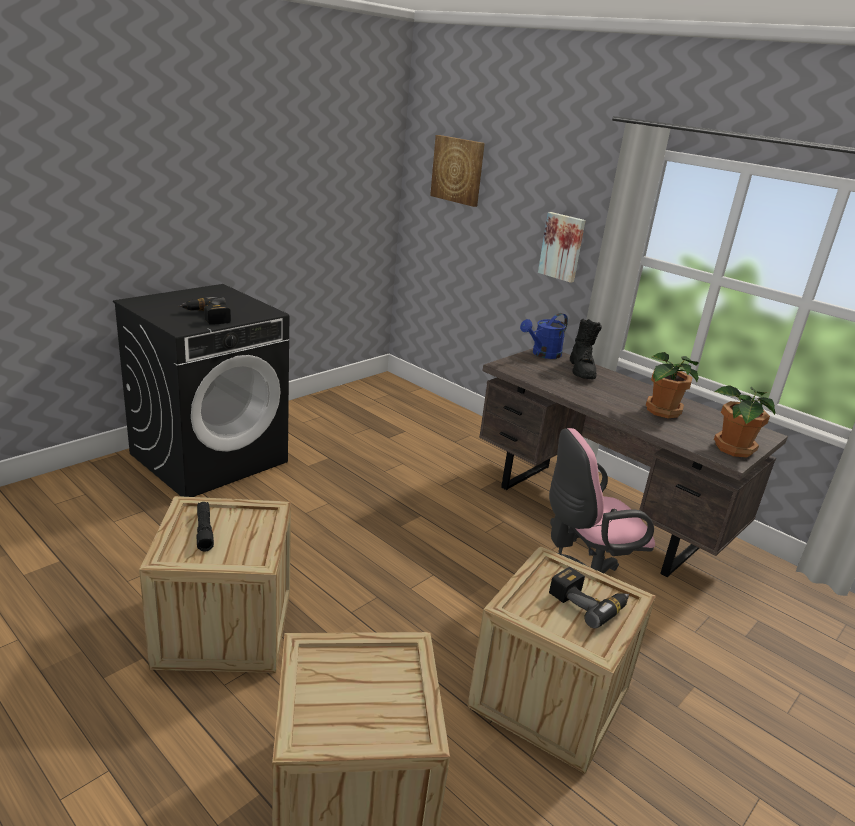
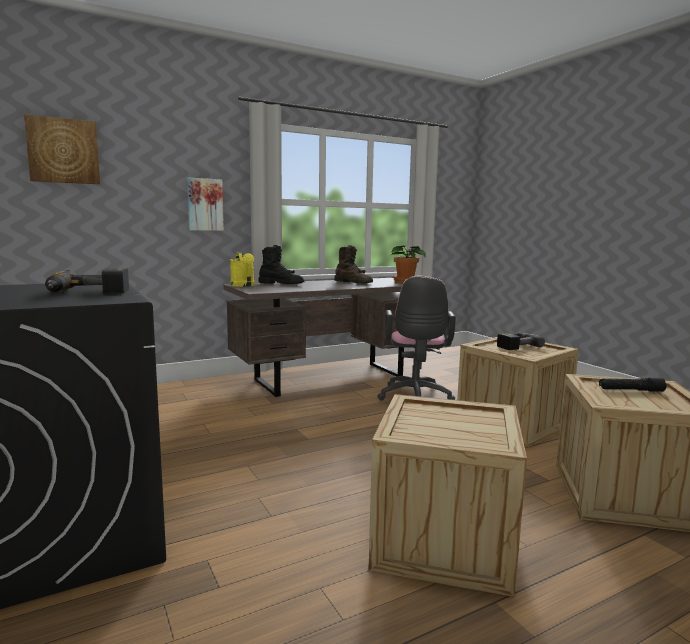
camera: 70 degrees left, 15 degrees down
(204, 530) = (442, 430): black flashlight -> black flashlight (631, 390)
(543, 354) = (243, 285): blue watering can -> yellow watering can
(661, 411) = (353, 283): potted plant -> brown boot

